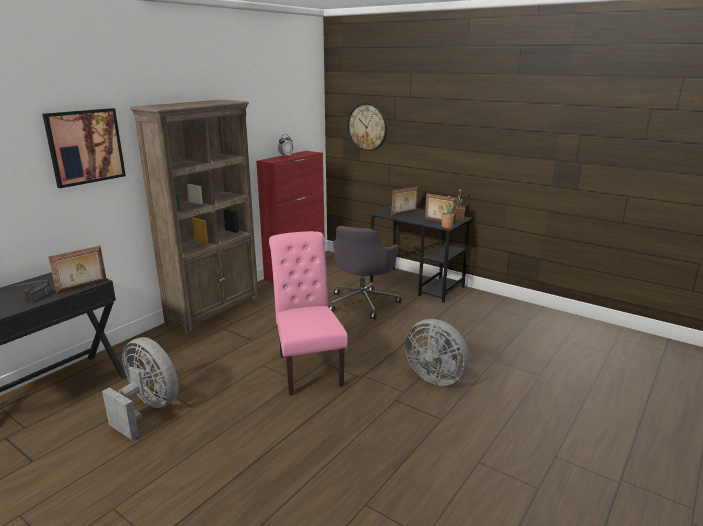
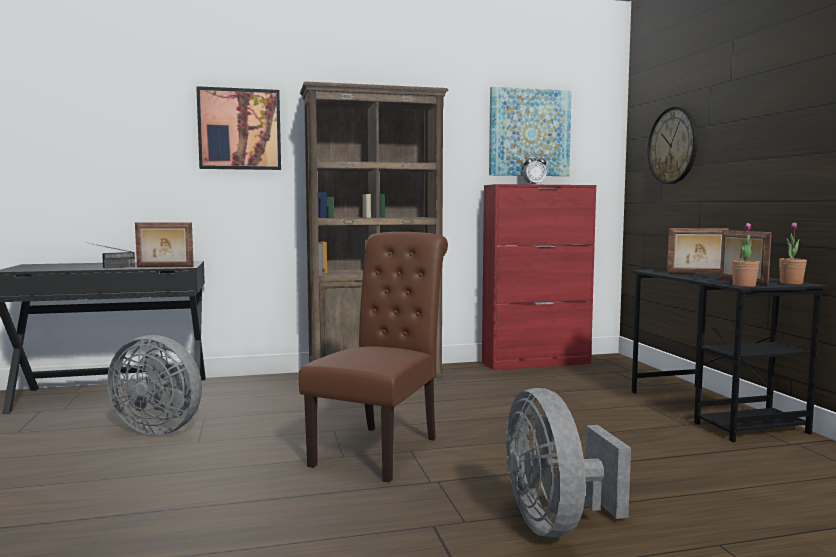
camera: 40 degrees right, 15 degrees down
(148, 409) = (162, 428): grey fan -> grey fan turned 120 degrees clockwise
(277, 118) = (529, 133): none -> picture
(308, 367) = (381, 449): pink chair -> brown chair
(363, 303) = (581, 409): grey office chair -> none

